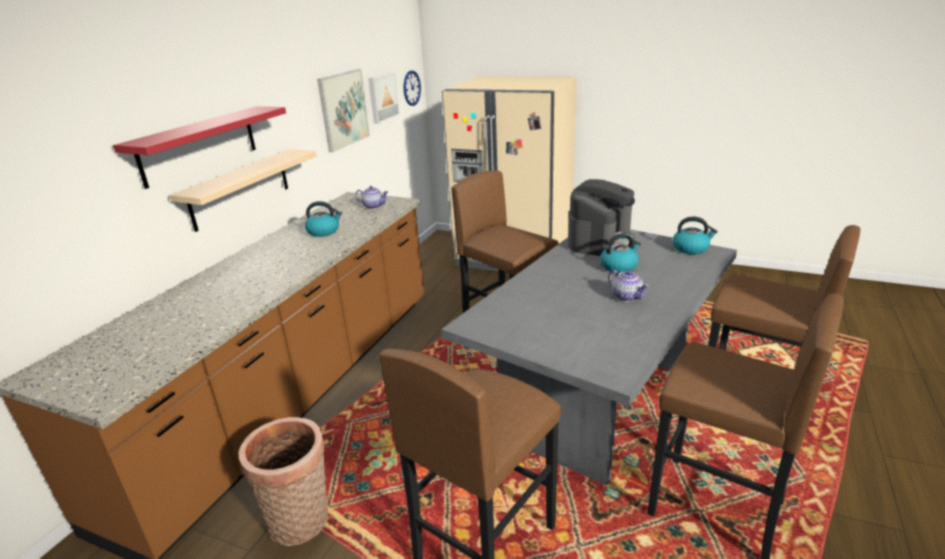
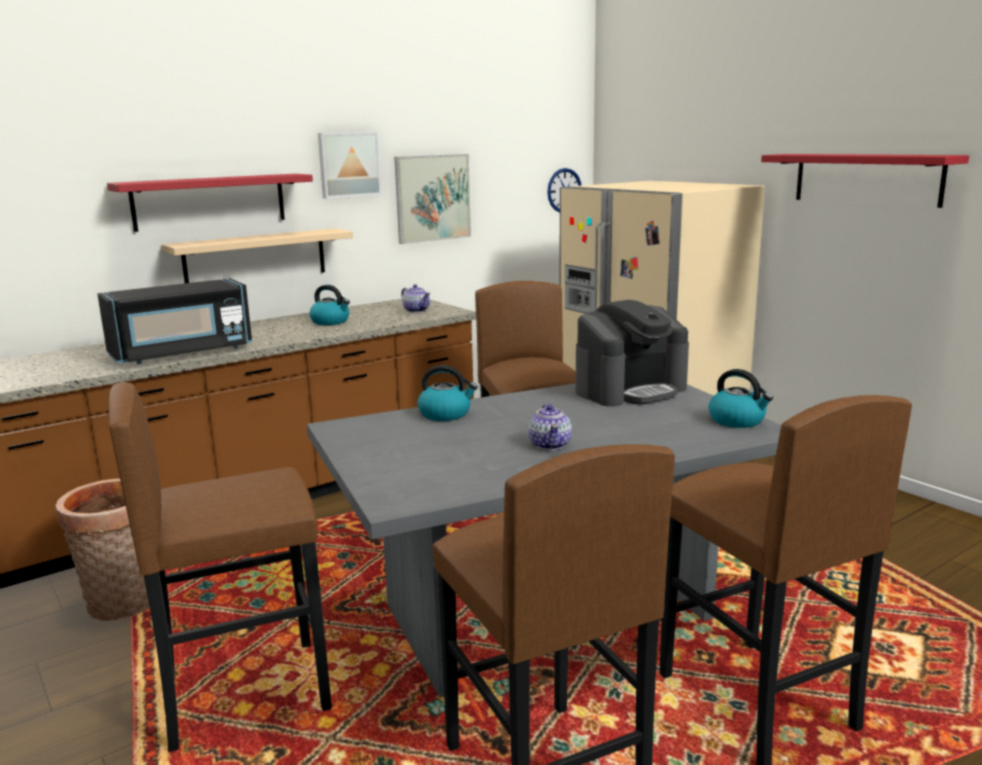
camera: 30 degrees right, 10 degrees down
(251, 294) = (182, 353): none -> black microwave
(382, 97) = (505, 194): picture -> picture (348, 164)
(619, 266) = (601, 417): kettle -> kettle (446, 414)
(652, 70) = (866, 179): none -> red shelf

